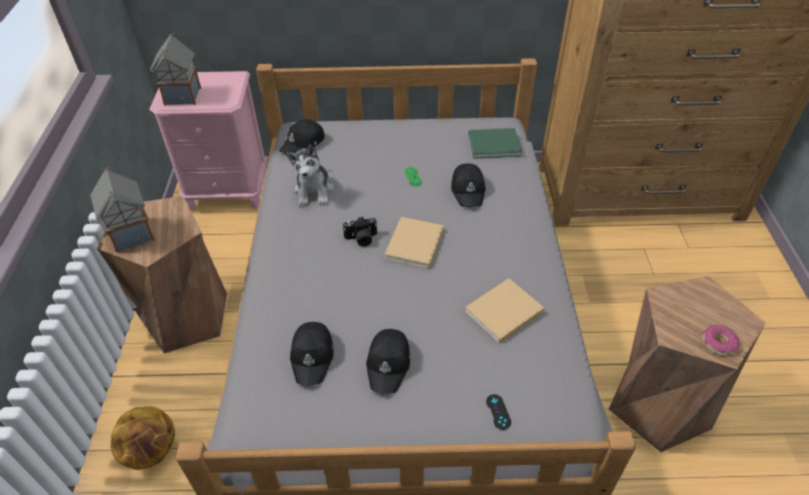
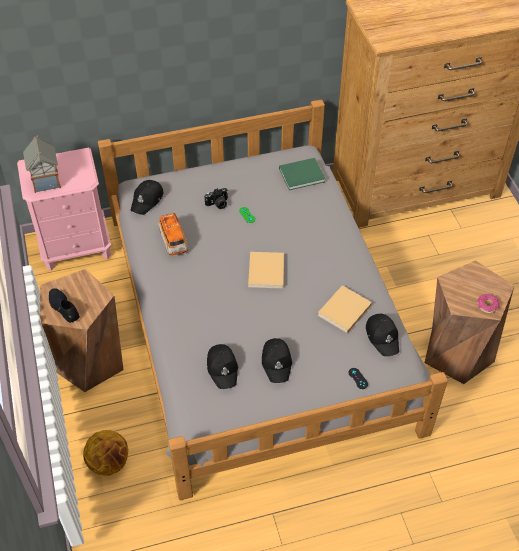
camera: 15 degrees left, 5 degrees up
(133, 235) = (63, 307): toy house -> black shoe
(314, 190) = (173, 241): plush toy -> toy car
(361, 239) = (225, 275): camera -> camera (218, 204)
(468, 190) = (293, 219): black cap -> black cap (383, 337)

